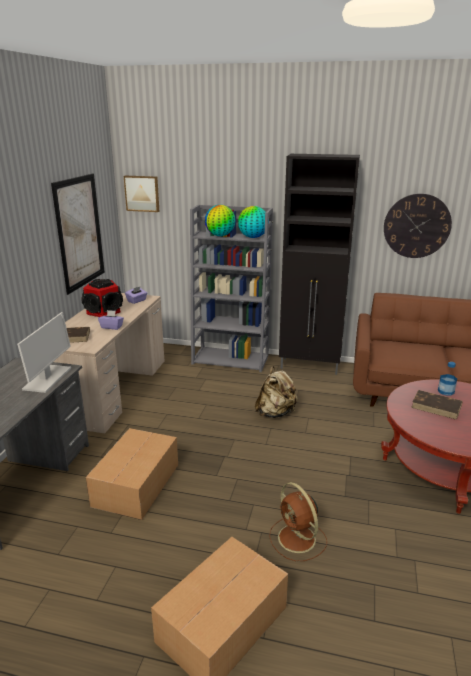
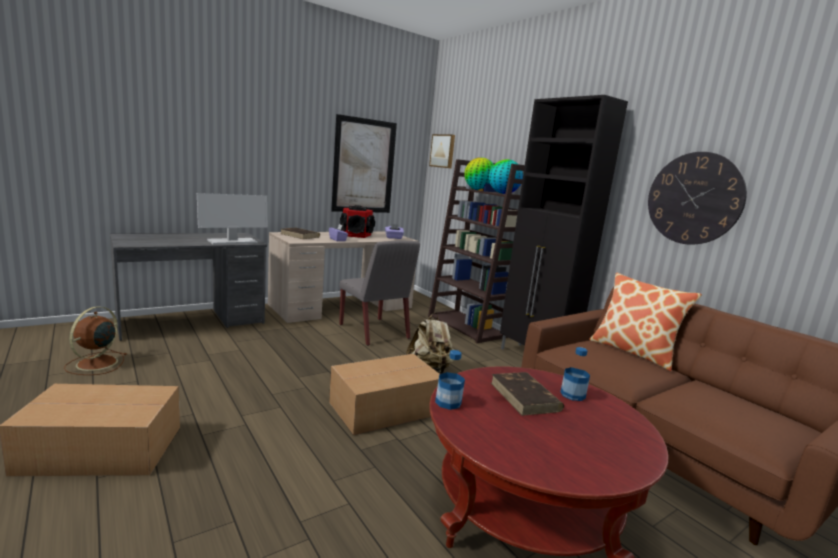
camera: 40 degrees right, 10 degrees down
(137, 484) = (244, 353): cardboard box -> cardboard box (386, 408)
(184, 401) = (374, 332): none -> grey chair
(231, 359) = (467, 327): grey bookcase -> brown bookcase
(298, 539) = (257, 446): brown fan -> brown fan (95, 364)
(406, 341) = (634, 352): none -> pillow
(424, 433) = (448, 402): none -> bottle

